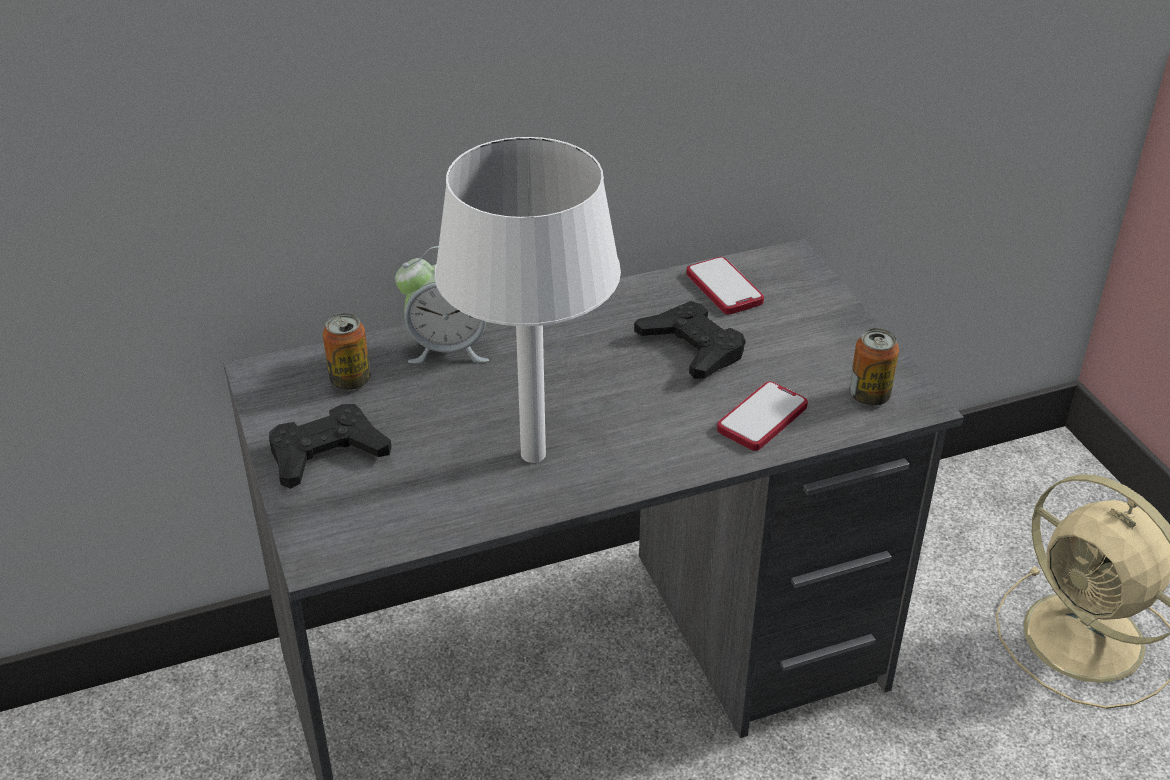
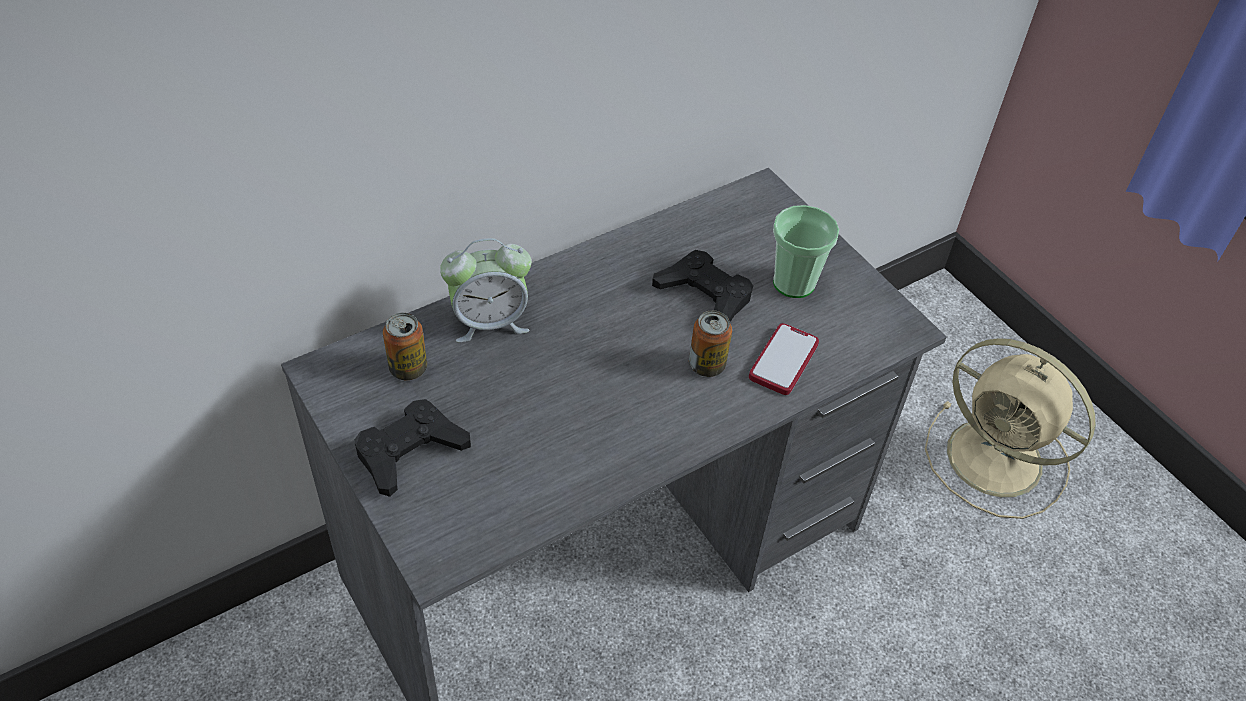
camera: 15 degrees left, 10 degrees up
(532, 453) = (596, 424): white table lamp -> none
(724, 288) = (715, 228): phone -> none
(798, 347) = (794, 283): none -> cup
(869, 396) = (865, 326): can -> can (707, 365)

